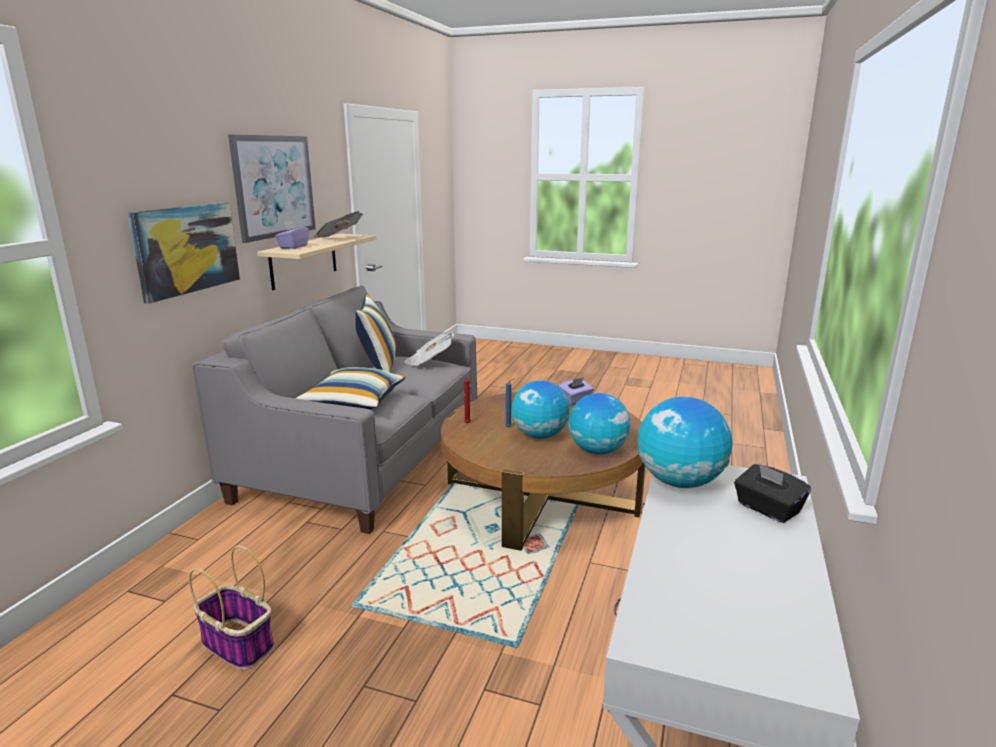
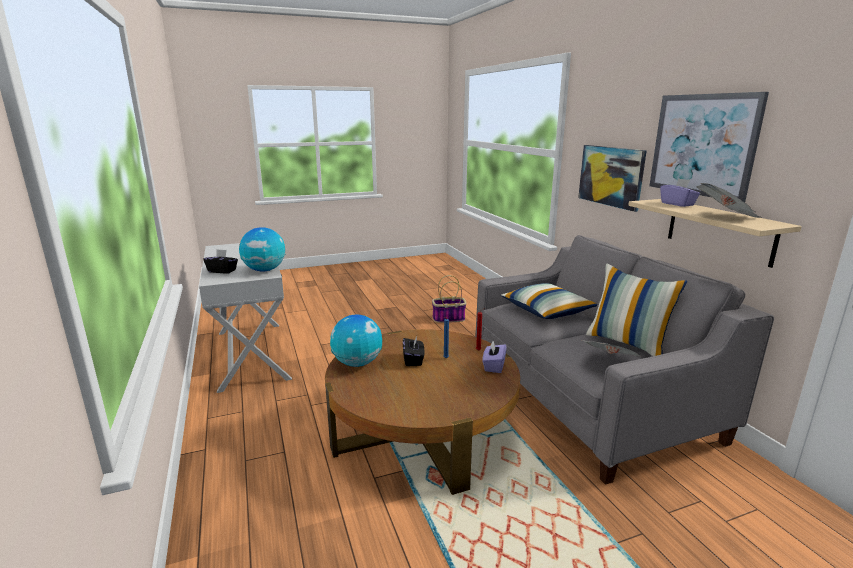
camera: 140 degrees right, 0 degrees up
(539, 436) = (413, 360): globe -> black tissue box
(575, 400) = (437, 412): purple tissue box -> purple tissue box (493, 366)

